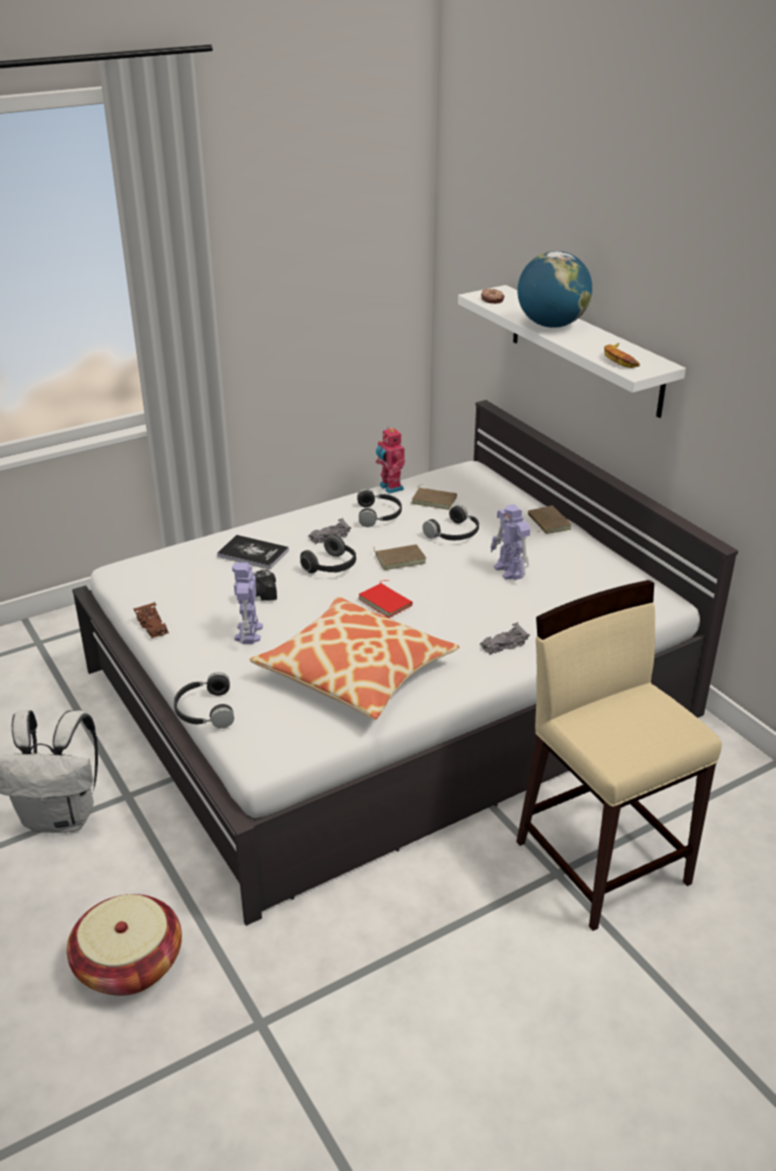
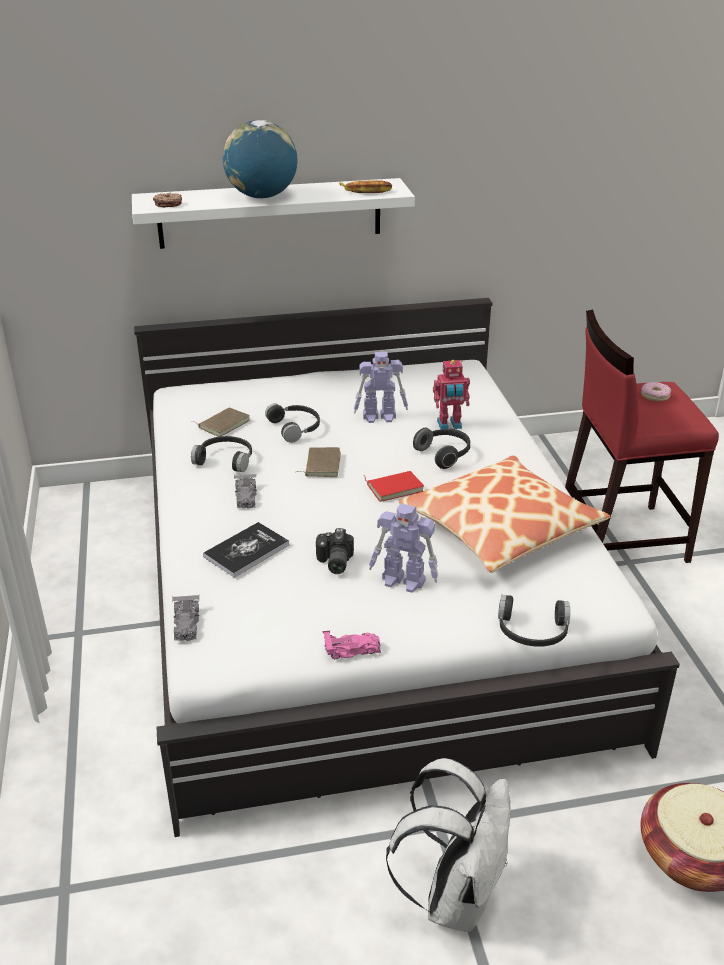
camera: 70 degrees left, 0 degrees up
(153, 626) = (352, 649): brown toy car -> pink toy car
(331, 567) = (311, 506): headphones -> headphones (444, 455)
(390, 488) = (174, 442): toy robot -> toy robot (449, 425)
(503, 644) = (492, 446): grey toy car -> grey toy car (186, 624)
(547, 522) = (313, 381): brown book -> none
(602, 860) = (620, 537): beige stool -> red stool
(652, 721) = (655, 396): none -> donut

